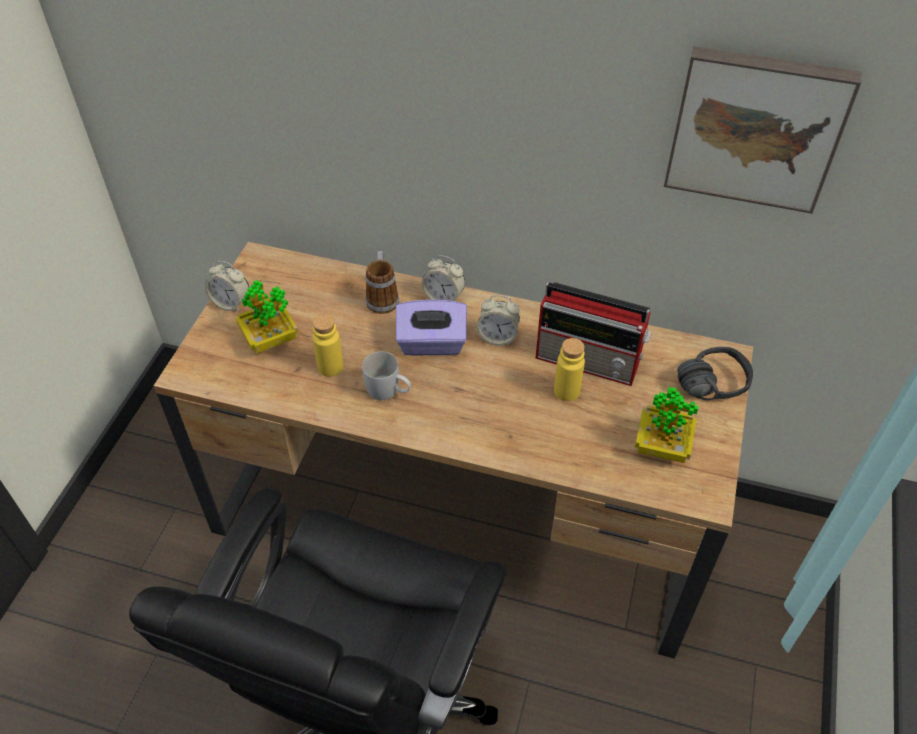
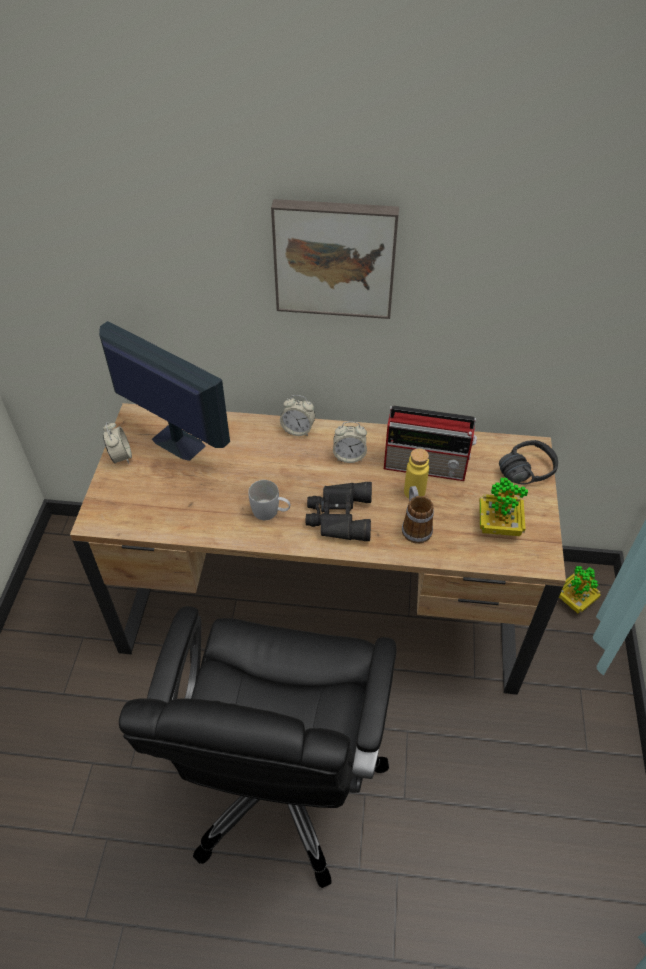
camera: 10 degrees left, 0 degrees up
(231, 303) = (120, 456): alarm clock -> alarm clock turned 120 degrees counterclockwise
(270, 339) = (161, 482): potted plant -> potted plant (574, 600)
(299, 294) = (177, 442): none -> monitor
(330, 367) = (217, 498): yellow bottle -> none
(382, 297) = (247, 435): mug -> mug (414, 526)
(431, 344) = (297, 468): purple tissue box -> none
(467, 408) = (338, 516): none -> black binoculars
(756, 127) = (547, 263): picture -> picture (335, 257)

